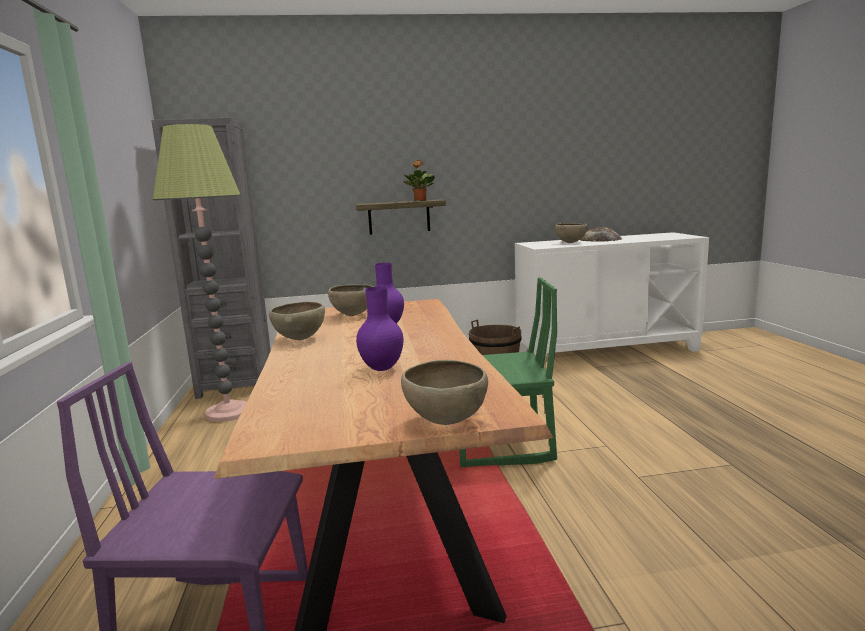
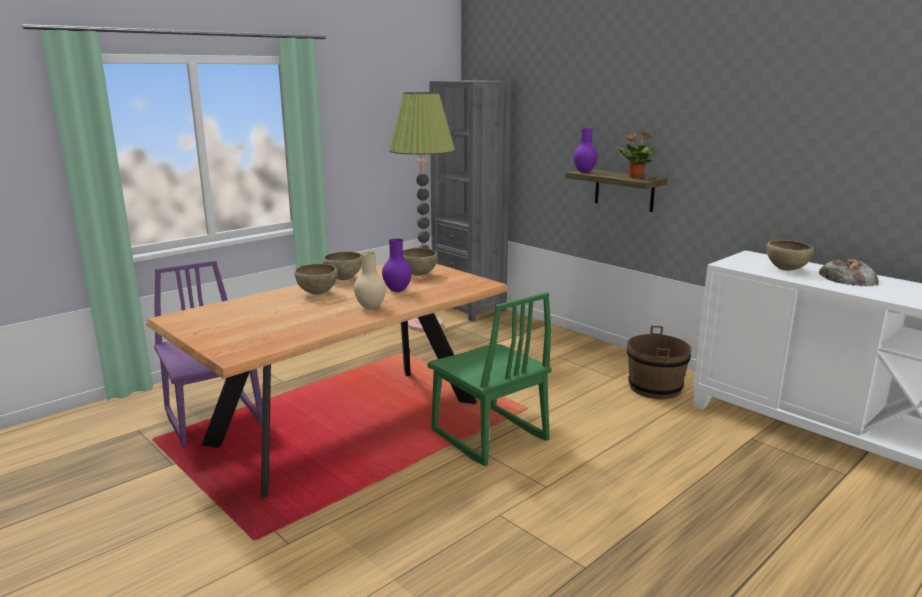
camera: 55 degrees right, 5 degrees up
(381, 369) = (295, 312): purple vase -> purple vase (583, 172)
(424, 339) = (371, 307): none -> beige vase
(445, 422) = (212, 346): brown bowl -> brown bowl (317, 294)

